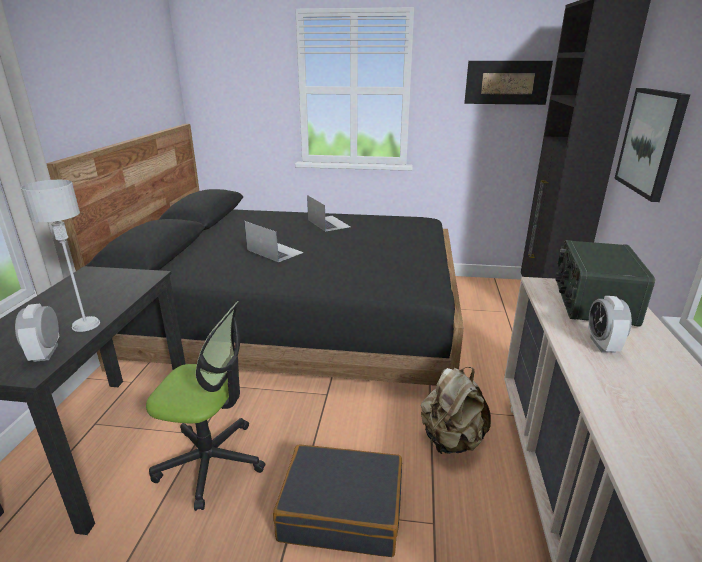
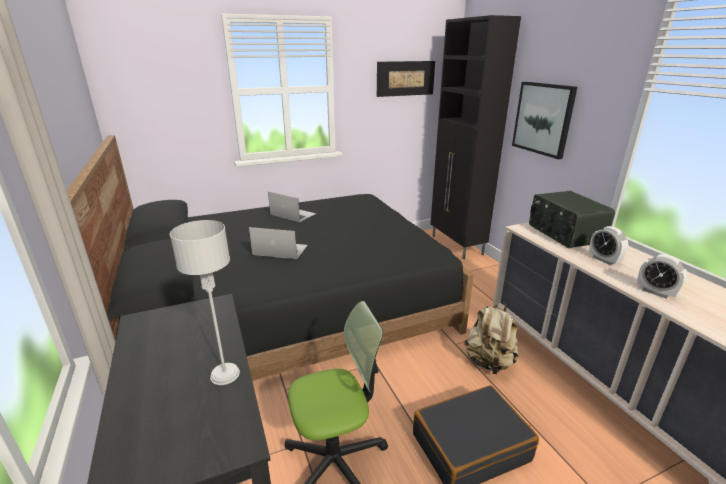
camera: 30 degrees left, 0 degrees up
(46, 353) = (225, 418): alarm clock -> alarm clock (655, 292)

